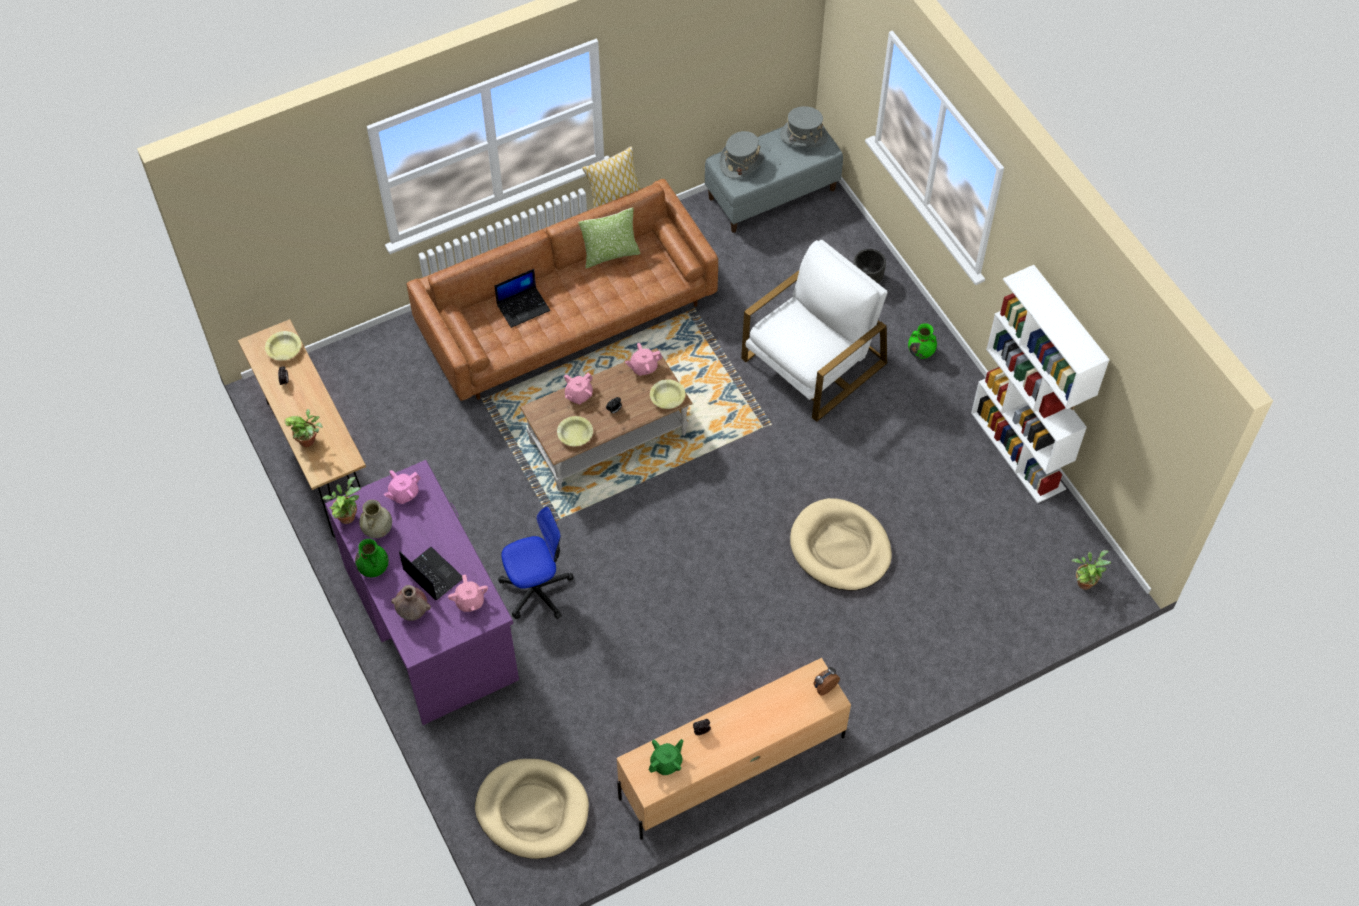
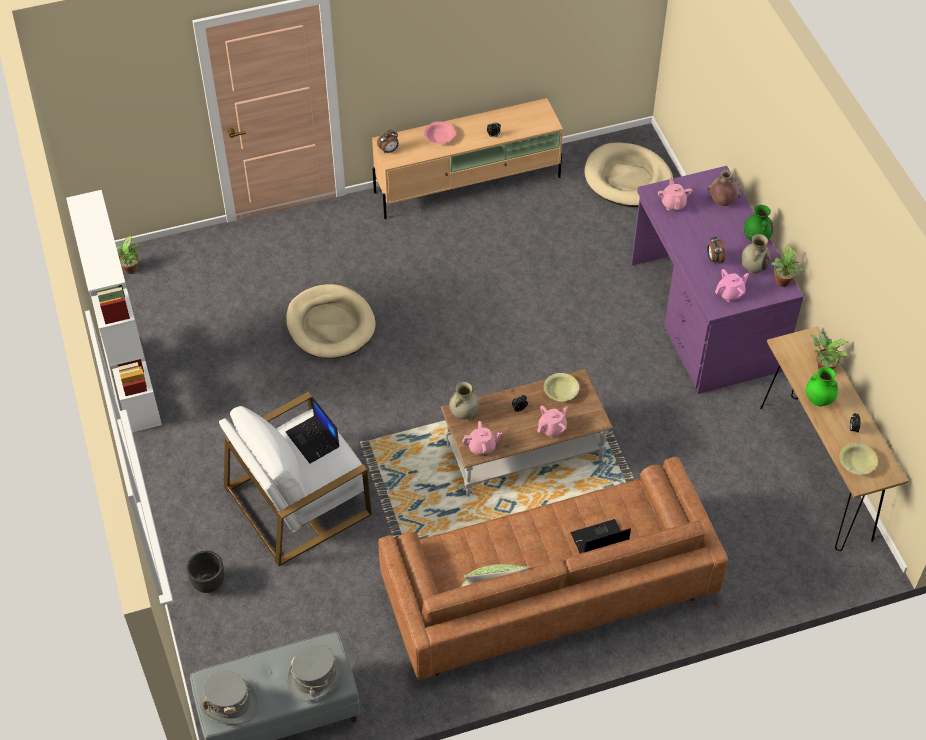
camera: 170 degrees left, 5 degrees down
(421, 533) = (714, 259): none -> alarm clock
(432, 574) = (705, 227): laptop -> laptop (313, 440)
(536, 589) = (609, 329): office chair -> none
(614, 199) = (480, 628): pillow -> none
(666, 763) = (524, 120): green teapot -> none
(667, 397) = (464, 413): yellow bowl -> beige vase
(768, 718) = (439, 137): none -> pink bowl
(921, 352) = (184, 492): green vase -> green vase (818, 399)

